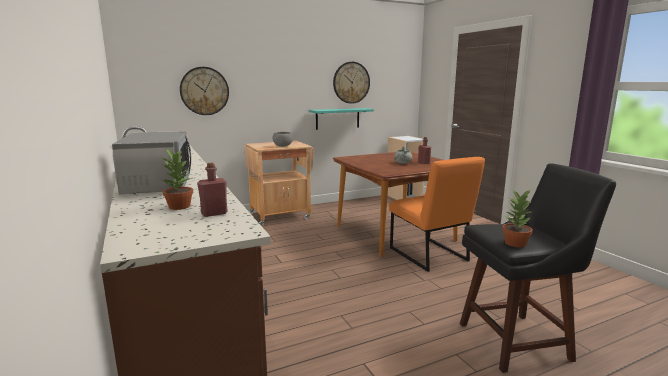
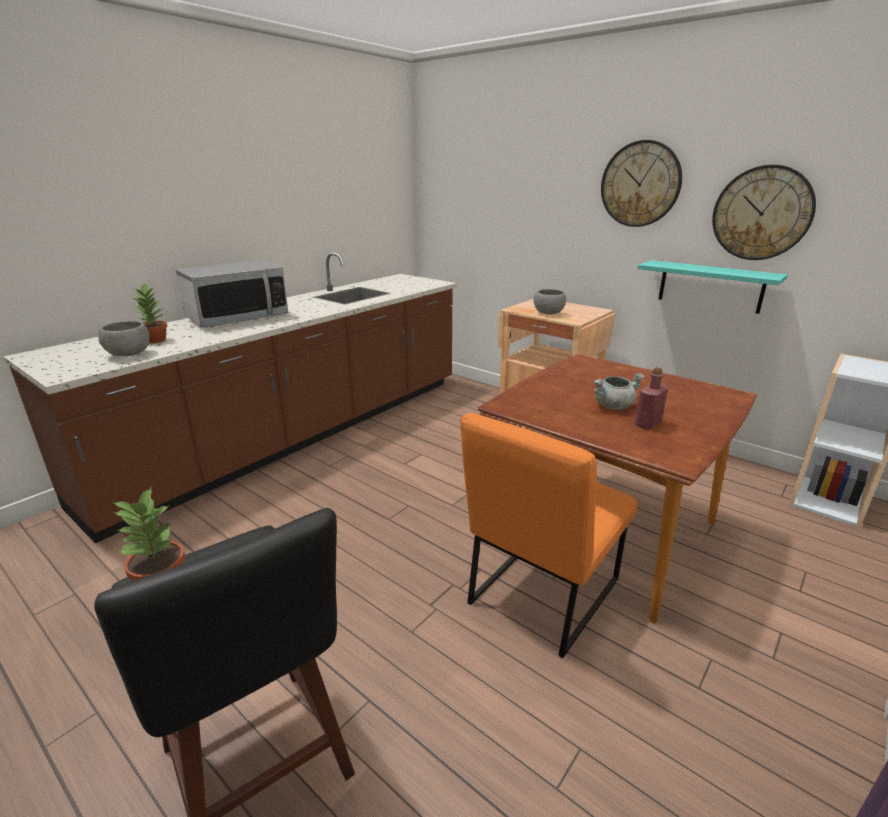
camera: 65 degrees right, 10 degrees up
(204, 91) = (500, 212): wall clock -> wall clock (640, 184)
(214, 213) = (129, 355): red bottle -> grey bowl

